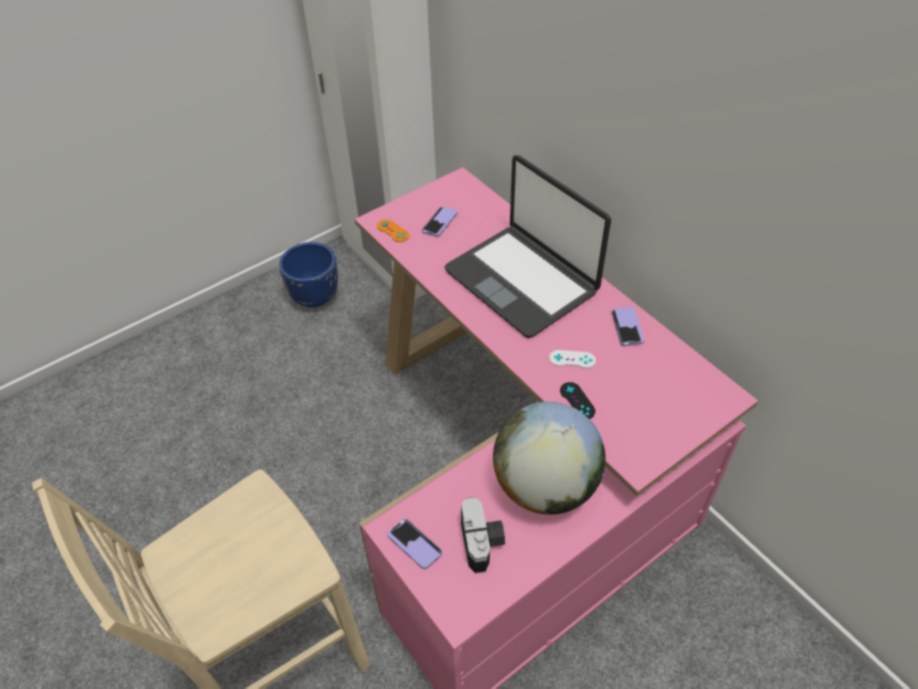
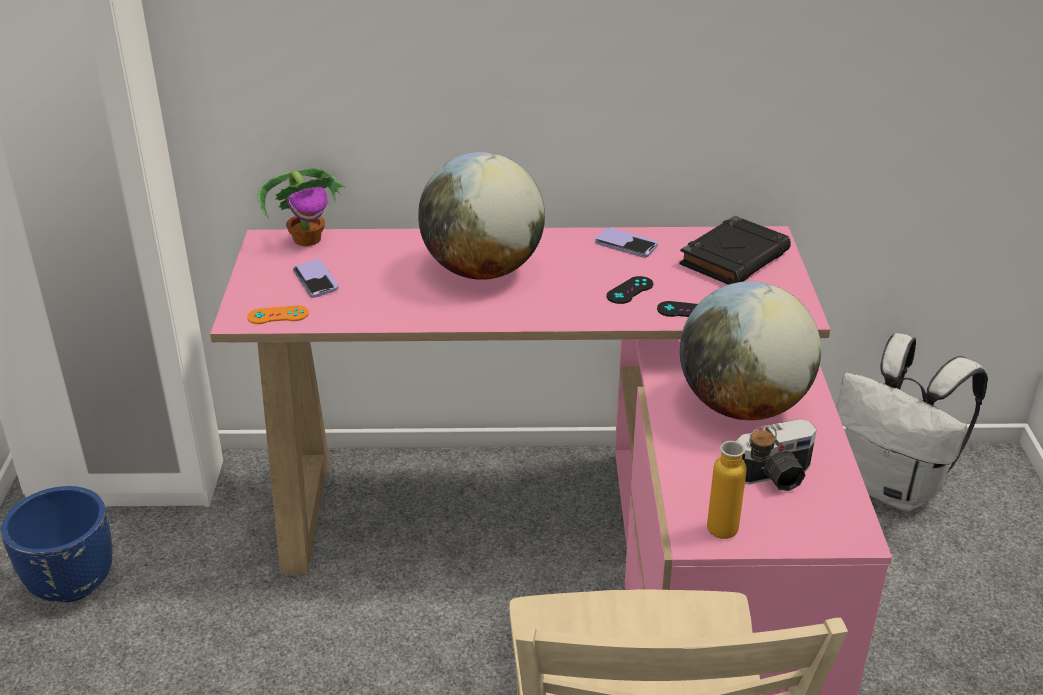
camera: 55 degrees left, 15 degrees down
(414, 544) = (735, 528): phone -> bottle
(477, 193) = (308, 239): none -> potted plant
(483, 542) = (775, 477): camera -> camera turned 135 degrees clockwise
(522, 280) = (483, 270): laptop -> globe
(572, 359) = (630, 290): white game controller -> black game controller
(674, 391) = (734, 258): none -> black book
(753, 633) = (893, 487): none -> white backpack

